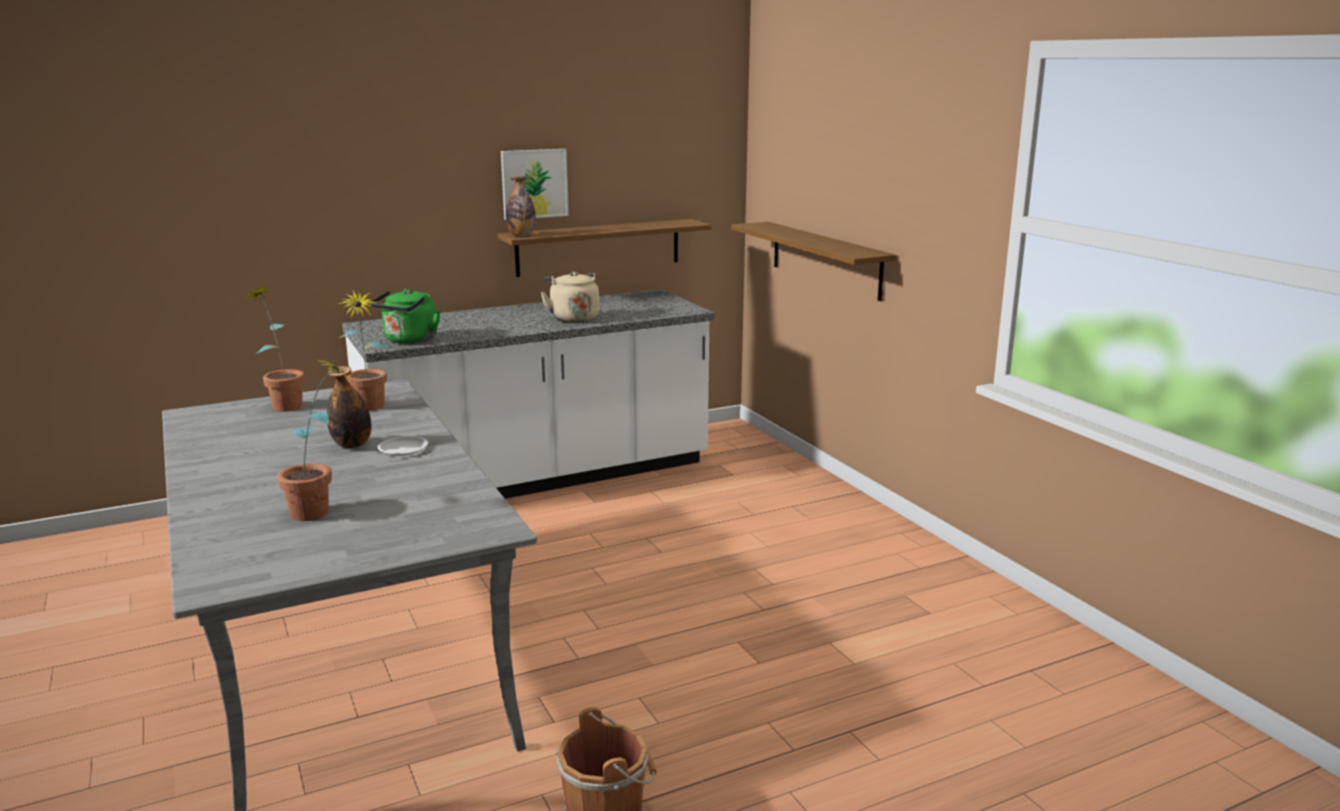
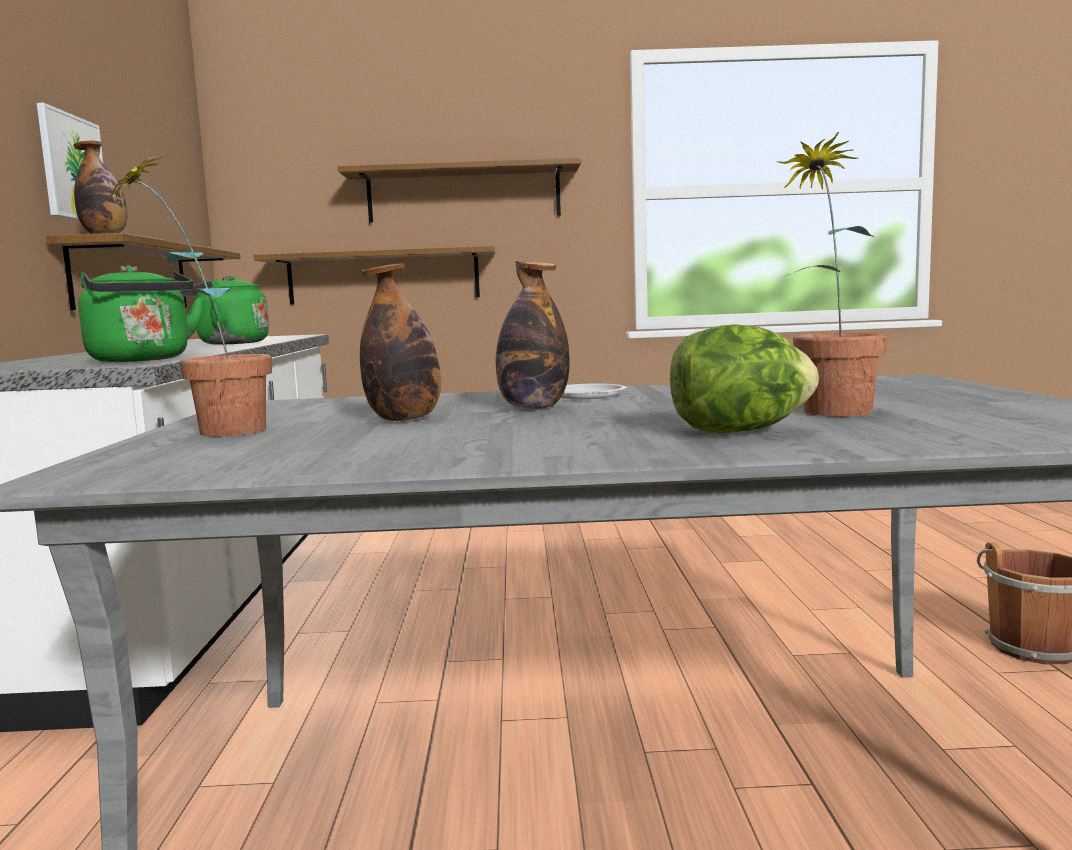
camera: 65 degrees left, 10 degrees down
(245, 496) = (739, 432): none -> lettuce
(315, 428) = (404, 419): none -> bottle
(369, 409) = (357, 407): potted plant -> none
(573, 318) = (228, 343): beige kettle -> green kettle
(881, 192) = (463, 194): none -> shelf

